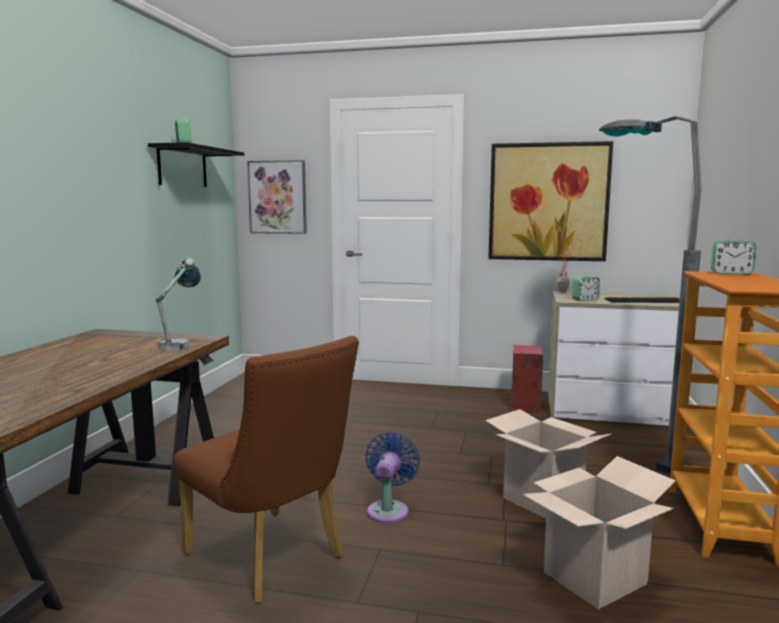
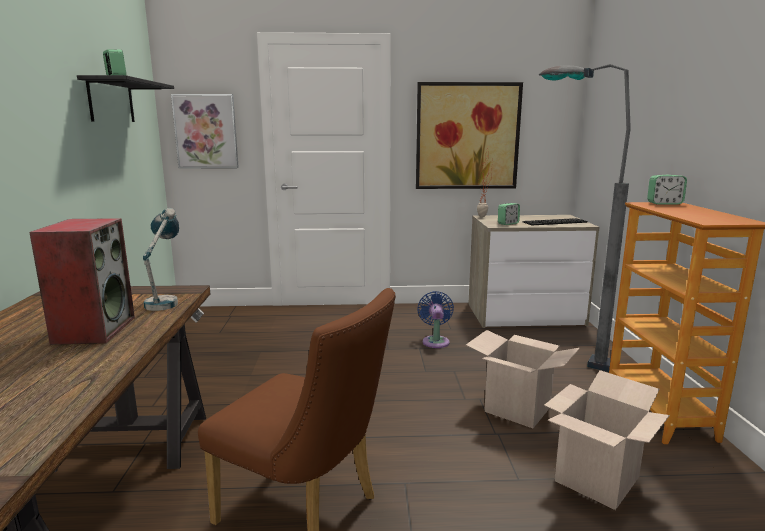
camera: 15 degrees left, 5 degrees up
(389, 510) = (392, 439): blue fan -> blue fan (435, 341)
(524, 405) = (455, 317): speaker -> speaker (94, 329)

